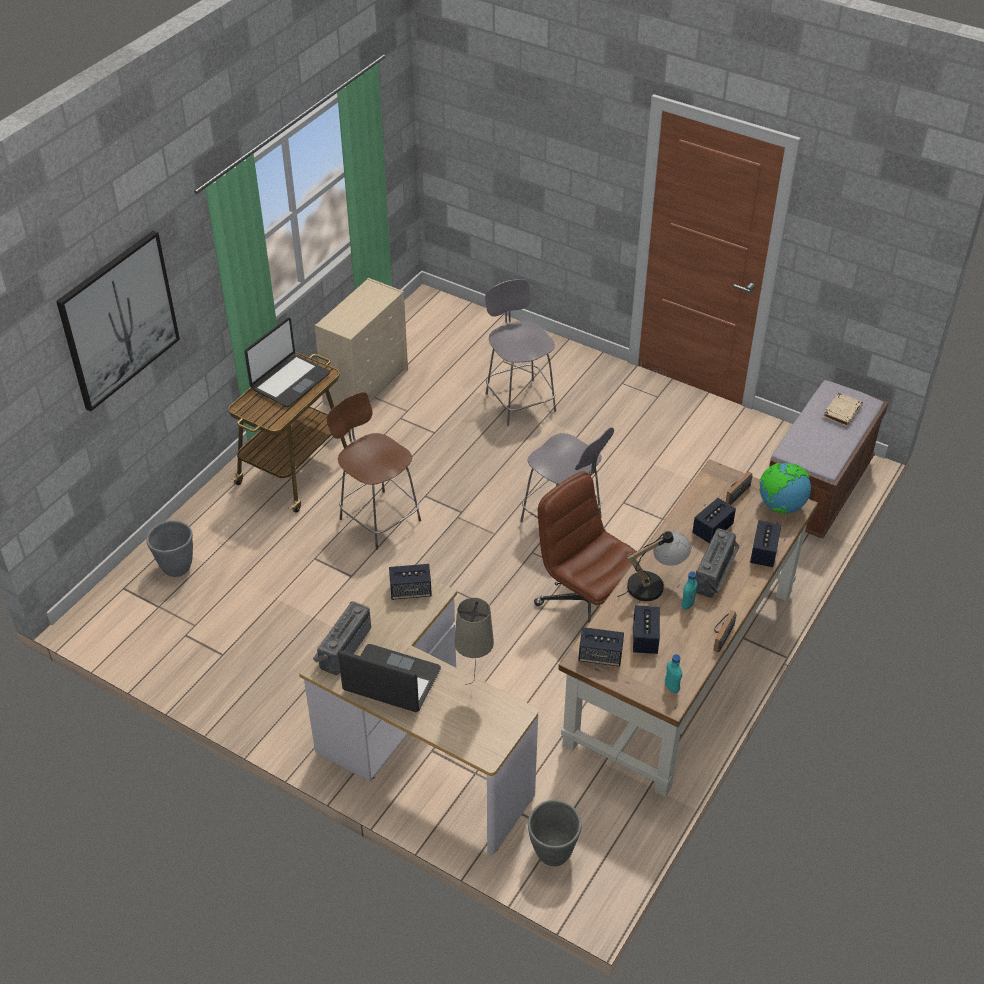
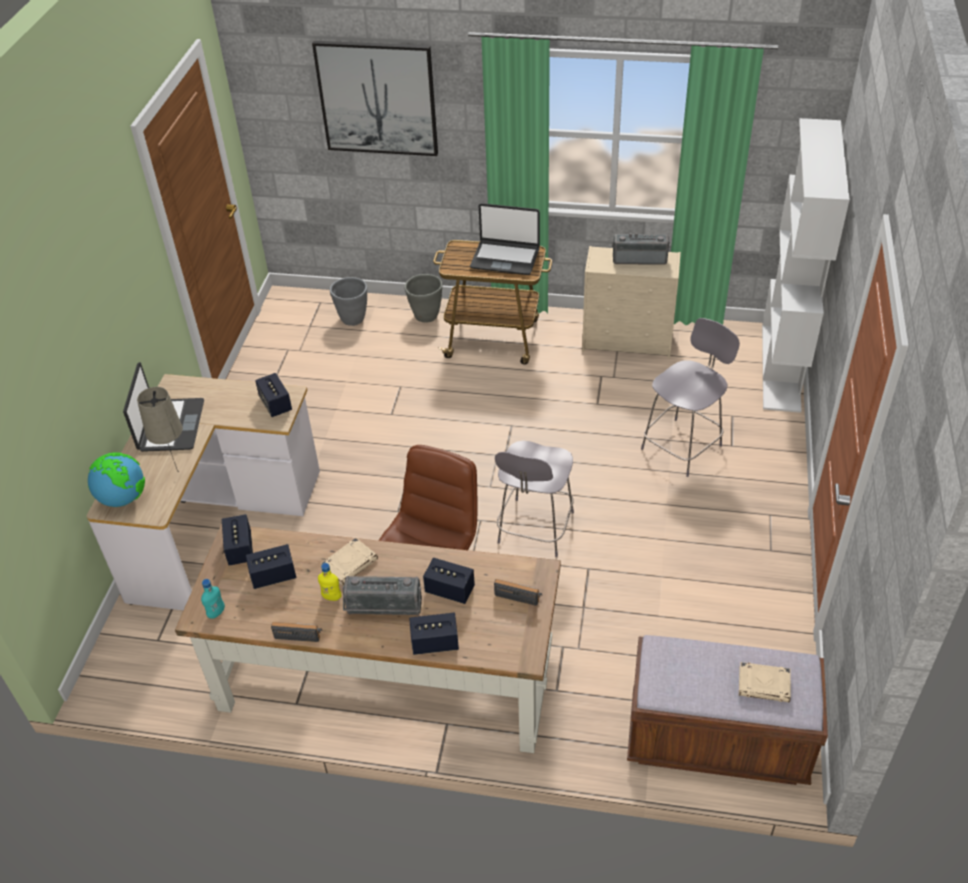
camera: 70 degrees right, 0 degrees up
(342, 647) = (198, 387): radio -> radio (639, 258)
(378, 518) = (467, 406): brown chair -> none
(465, 313) = (781, 368): none -> white bookcase
(552, 853) = (134, 643): grey planter -> grey planter (426, 316)
(654, 584) = (350, 564): table lamp -> beige book
(687, 604) = (332, 597): turquoise bottle -> yellow bottle
(780, 506) = (517, 641): globe -> globe (123, 498)

